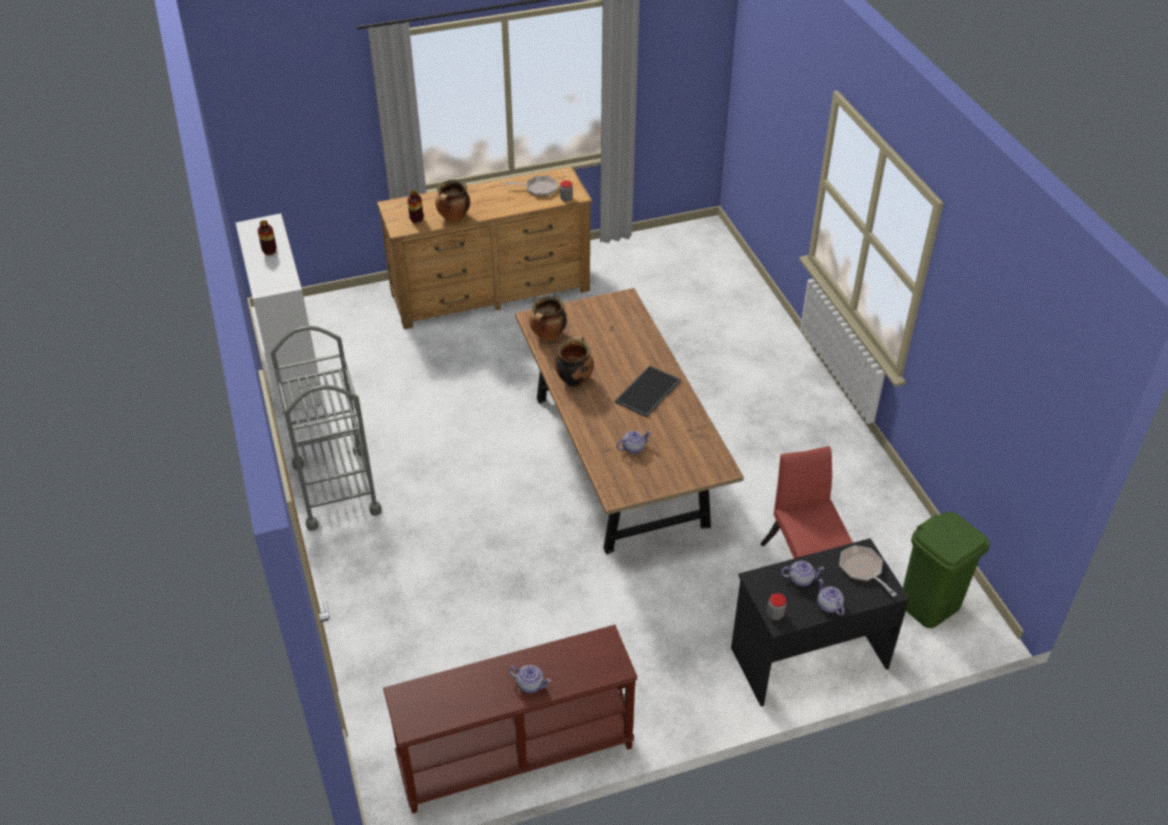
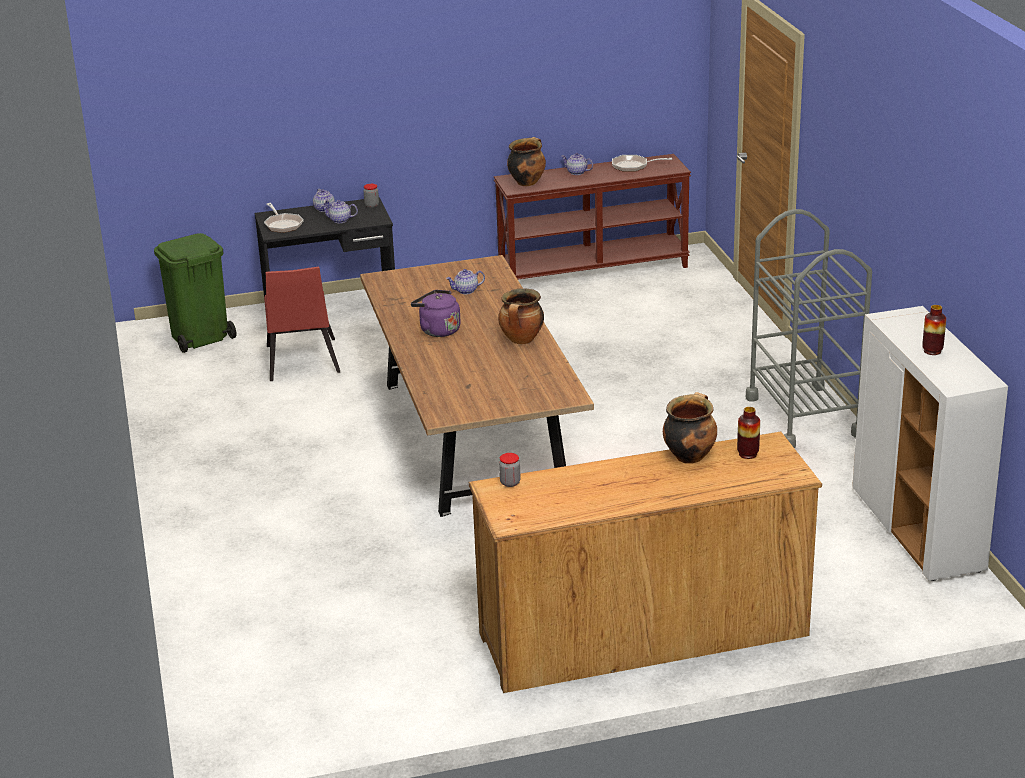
camera: 175 degrees left, 15 degrees down
(538, 189) = (555, 498): frying pan -> frying pan (633, 166)
(548, 336) = (550, 378): cooking pot -> cooking pot (527, 182)
(648, 392) = (437, 330): tray -> purple kettle

